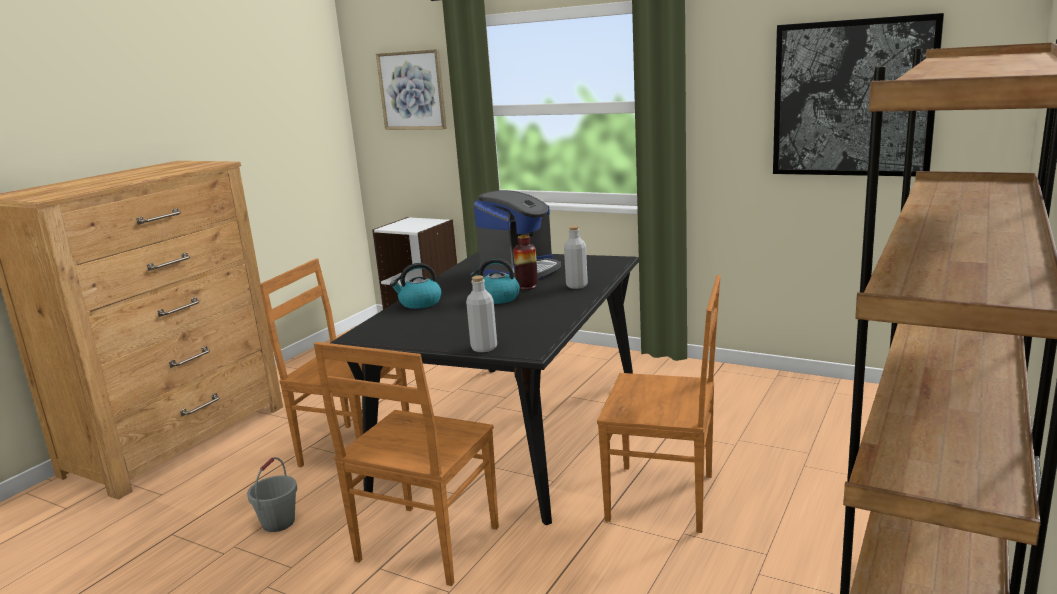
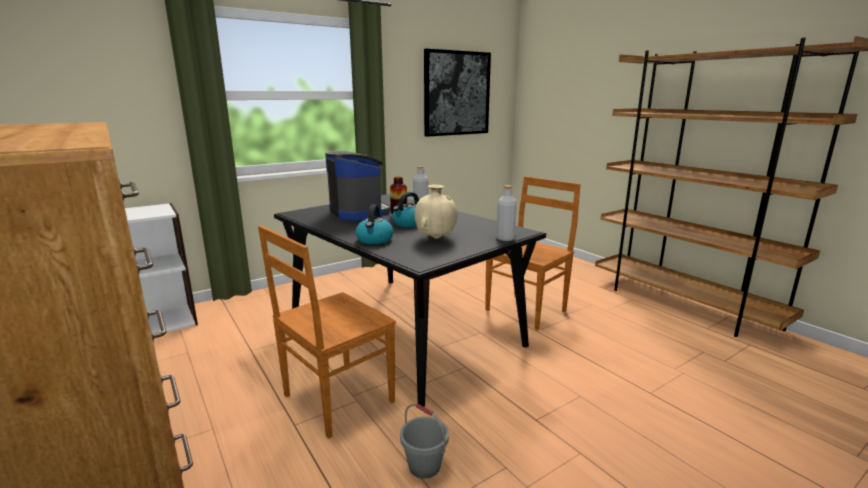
camera: 65 degrees left, 0 degrees up
(412, 90) = (104, 71): picture -> none
(425, 546) = (521, 394): brown chair -> none
(452, 321) = (436, 238): none -> beige vase

